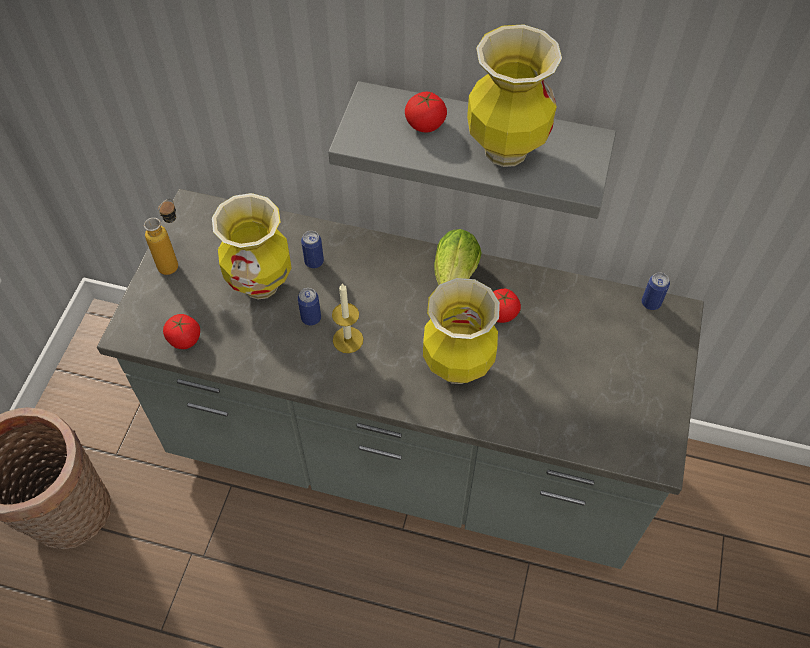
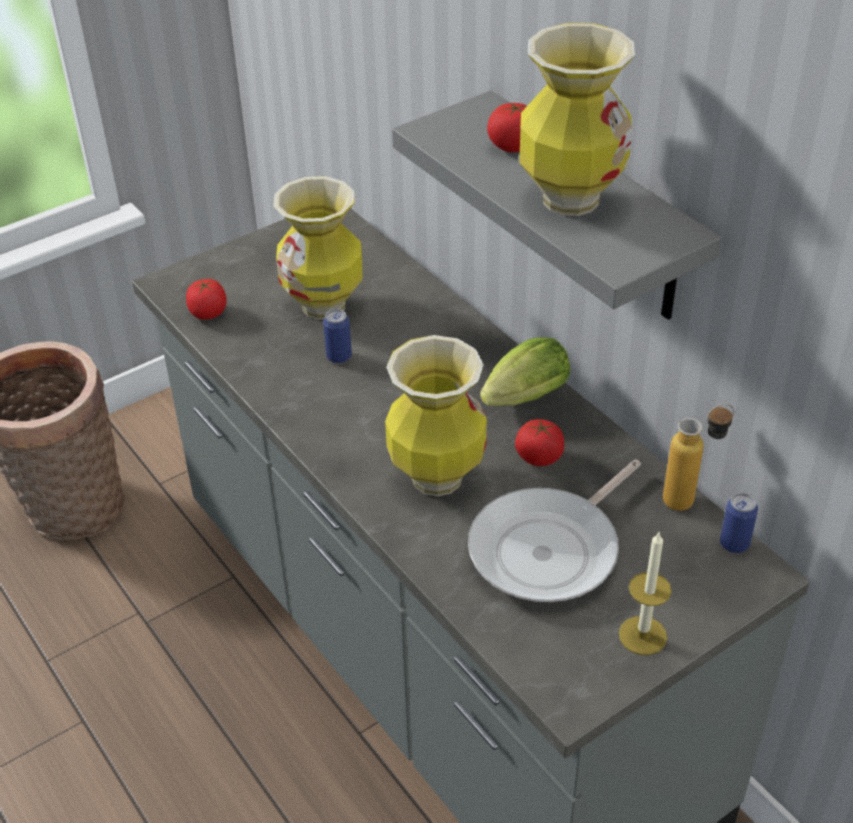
camera: 40 degrees right, 15 degrees down
(174, 261) = (268, 250): bottle -> bottle (690, 499)
(314, 261) = (395, 313): can -> none
(348, 340) = (353, 393): candle -> candle (642, 635)
(564, 372) = (550, 549): none -> frying pan

